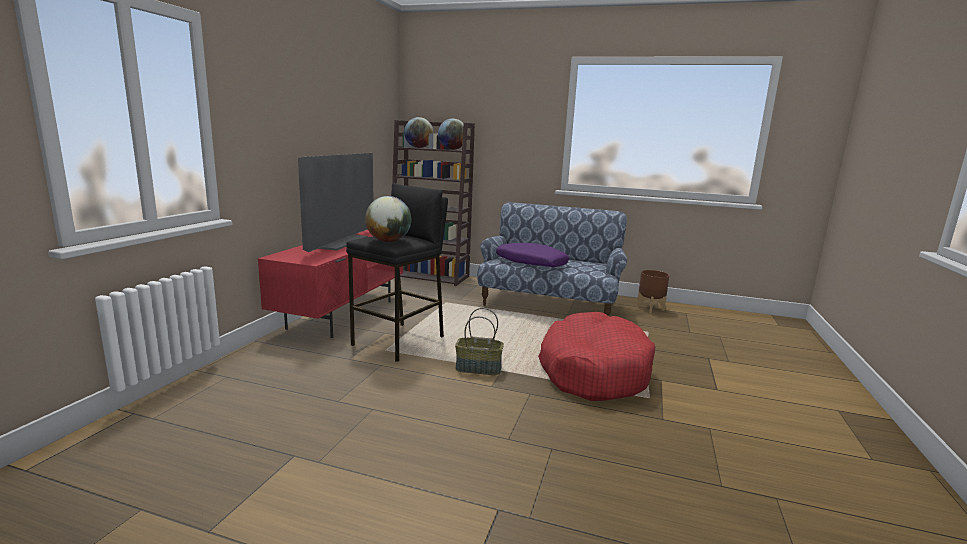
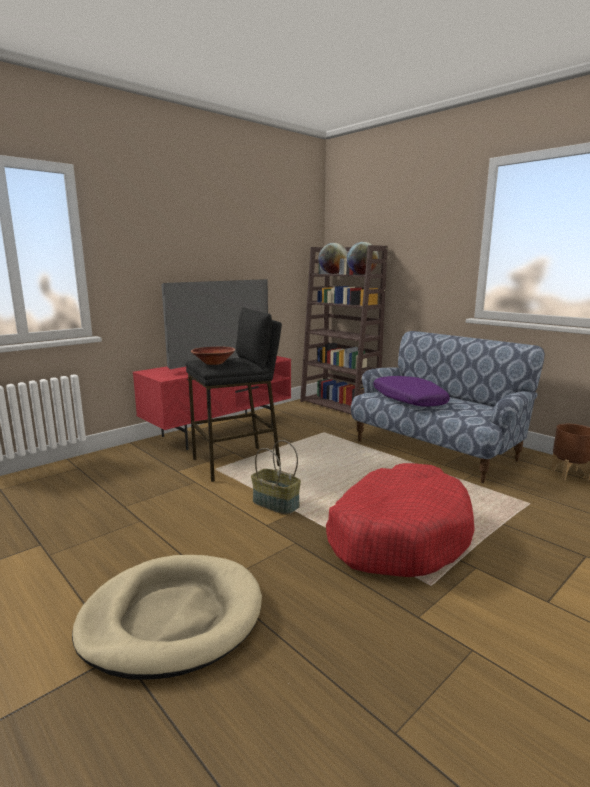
camera: 30 degrees right, 0 degrees up
(388, 241) = (214, 363): globe -> brown bowl
(506, 473) = (172, 618): none -> beige dog bed

